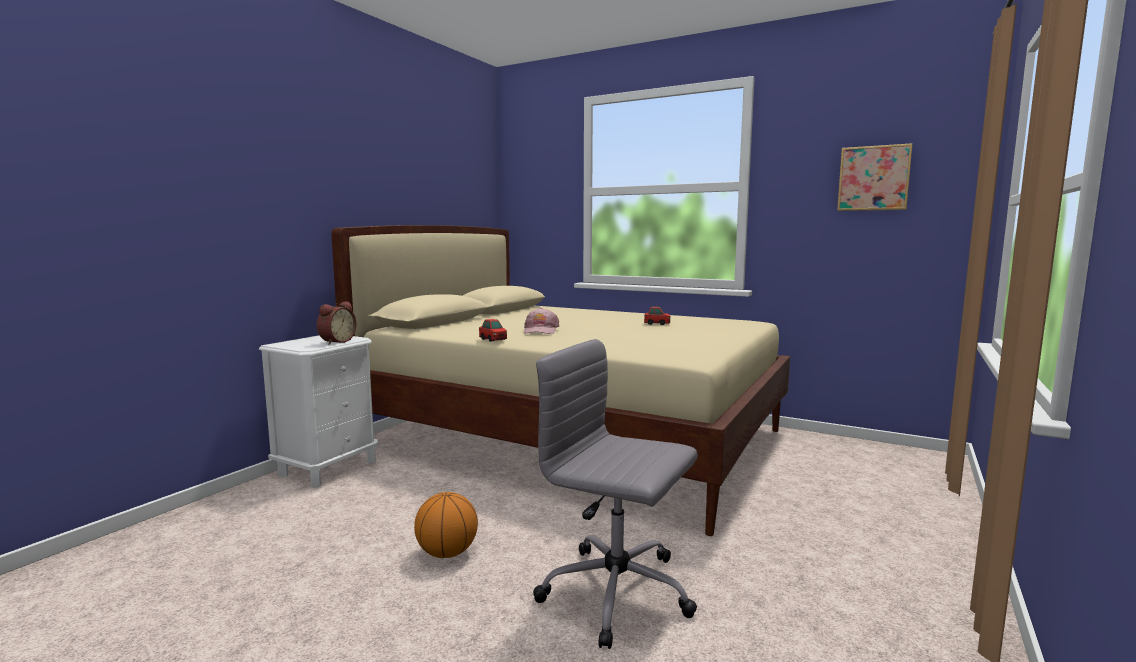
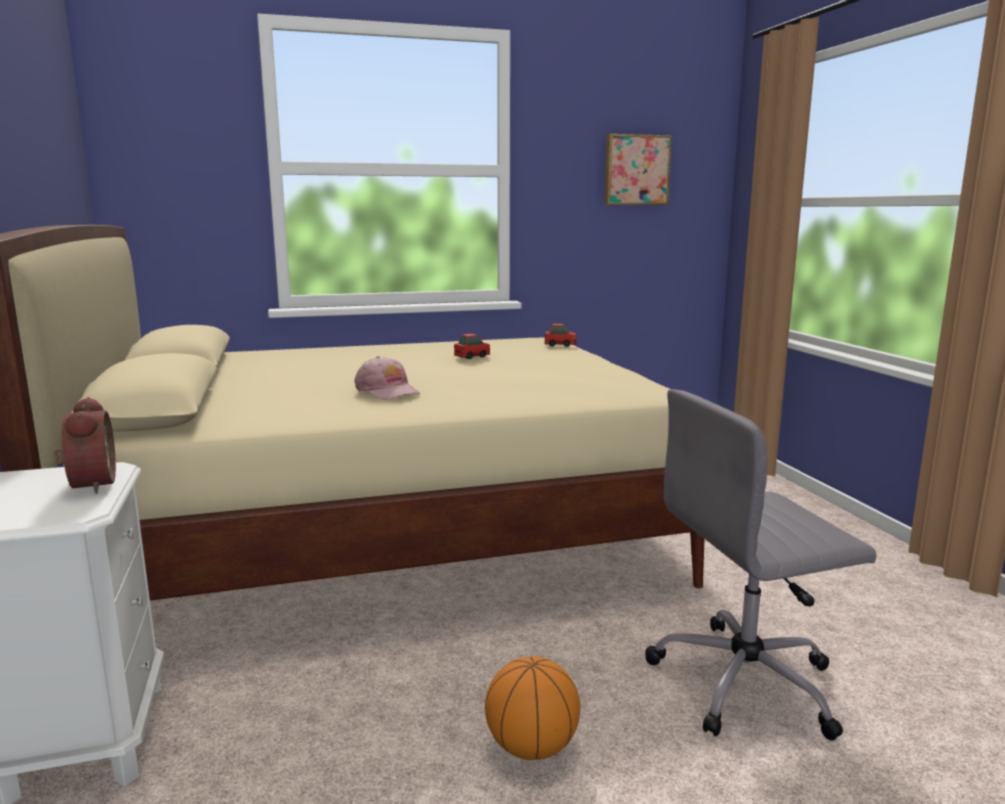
camera: 45 degrees left, 5 degrees up
(493, 339) = (375, 418): toy car -> toy car (560, 345)

